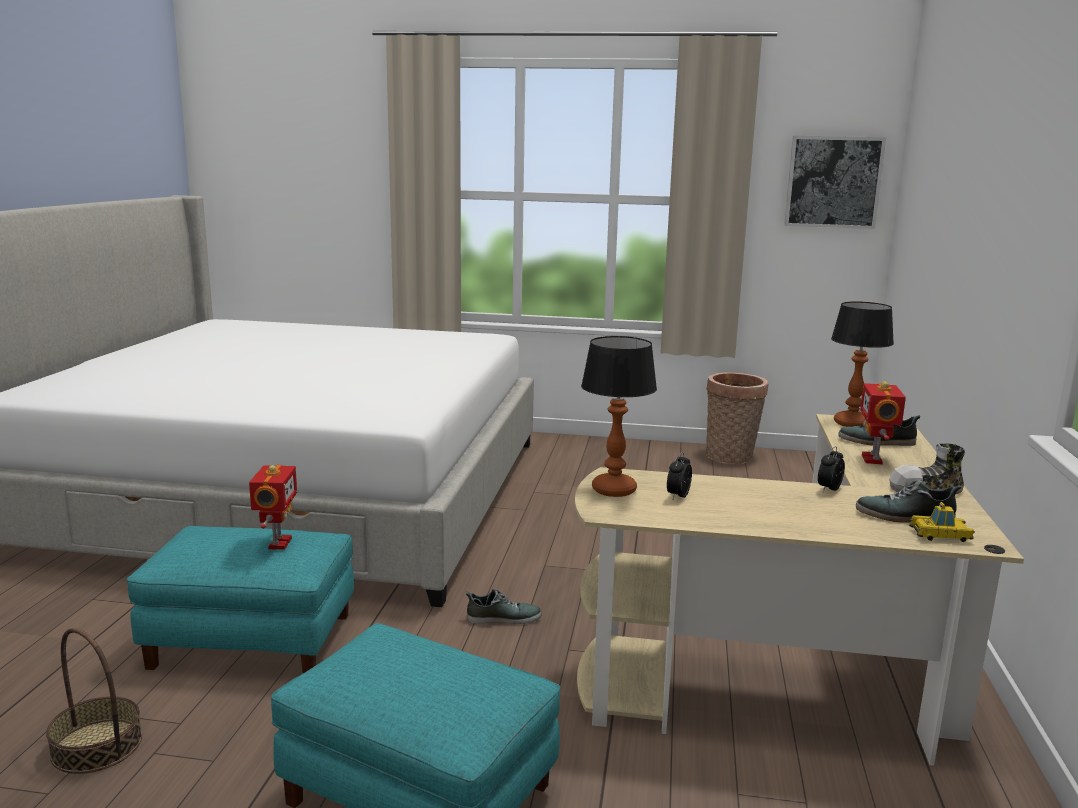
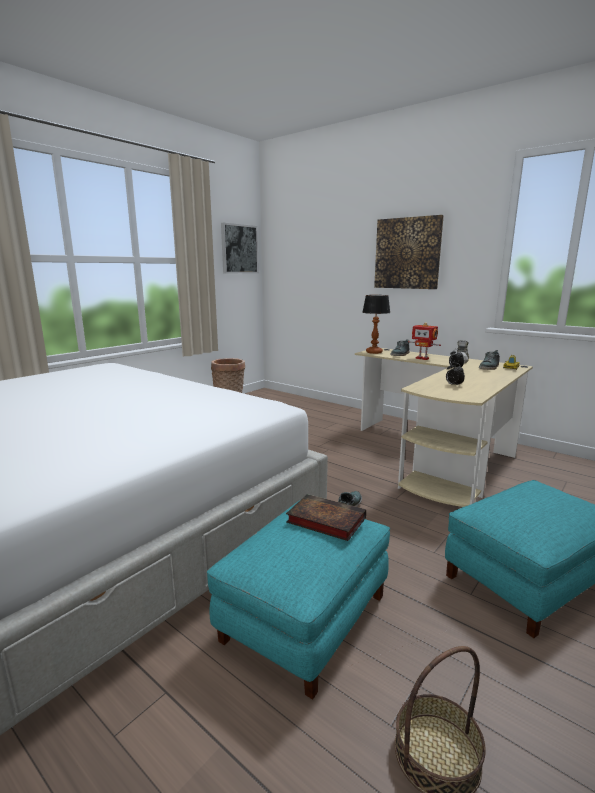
camera: 60 degrees left, 0 degrees up
(278, 543) = (324, 520): toy robot -> book
(613, 490) = (439, 392): table lamp -> none
(1000, 221) = (407, 253): none -> picture

